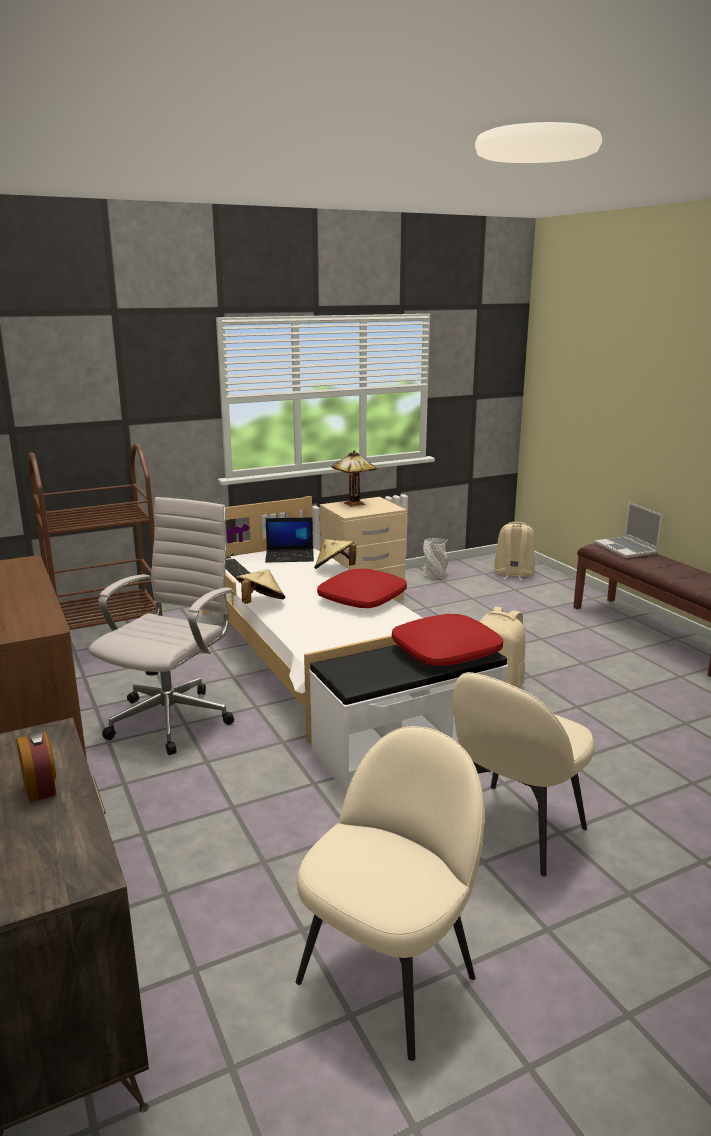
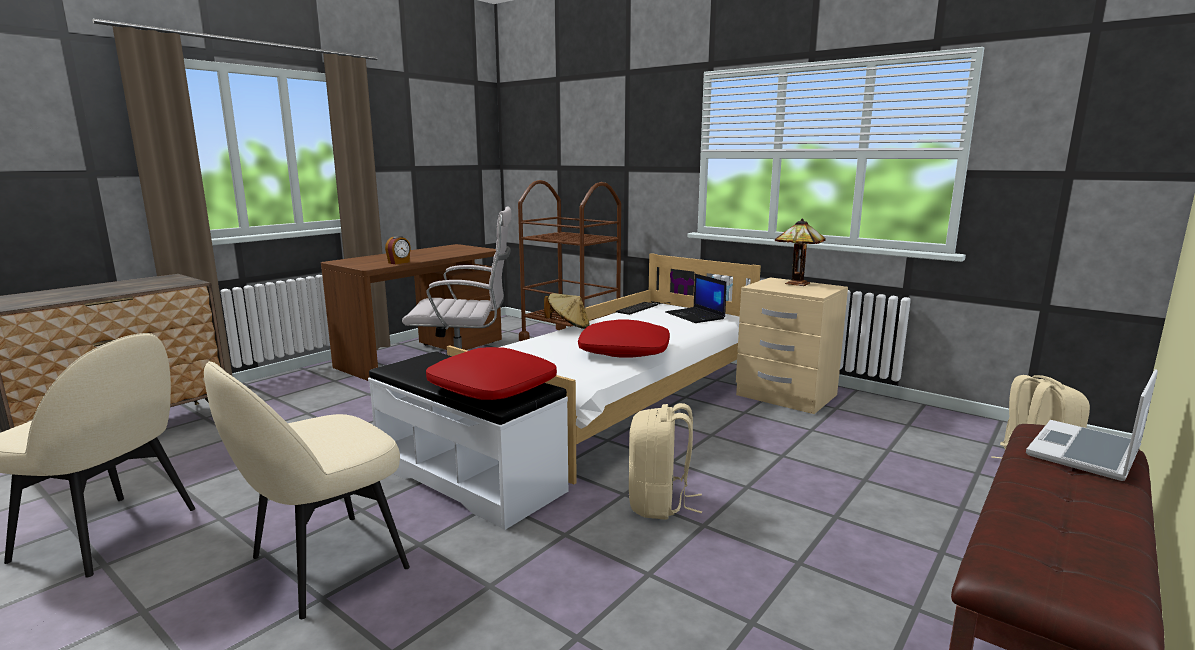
camera: 65 degrees right, 5 degrees down
(41, 788) = (115, 290): alarm clock -> alarm clock (399, 262)
(334, 569) = (688, 332): beige hat -> none
(435, 575) = (917, 418): grey vase -> none
(513, 830) = (324, 564): beige chair -> beige chair turned 60 degrees counterclockwise

